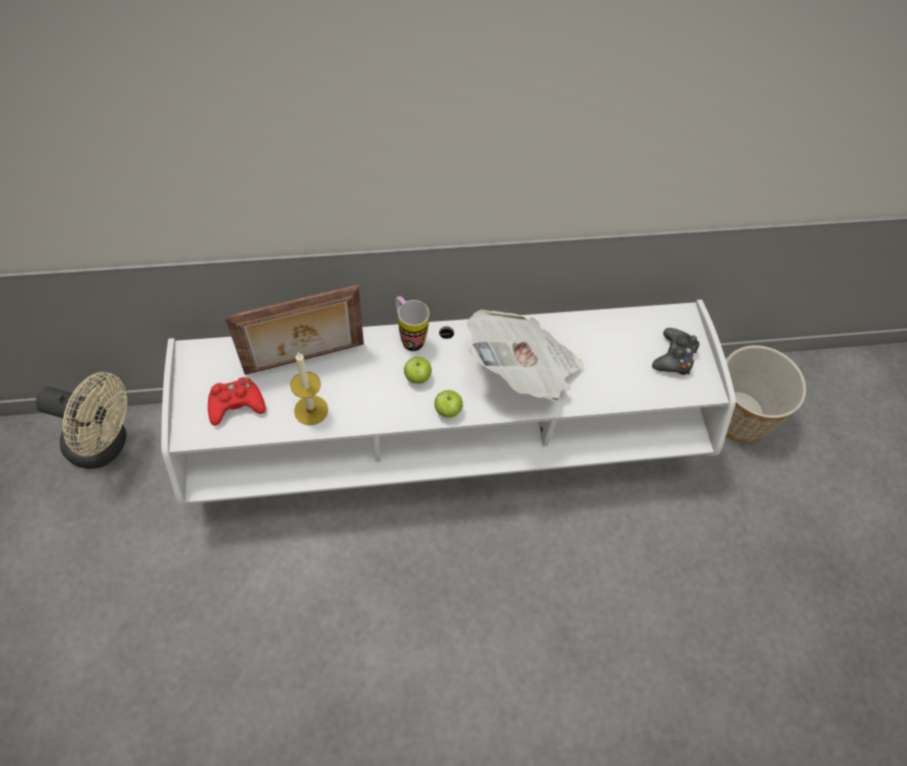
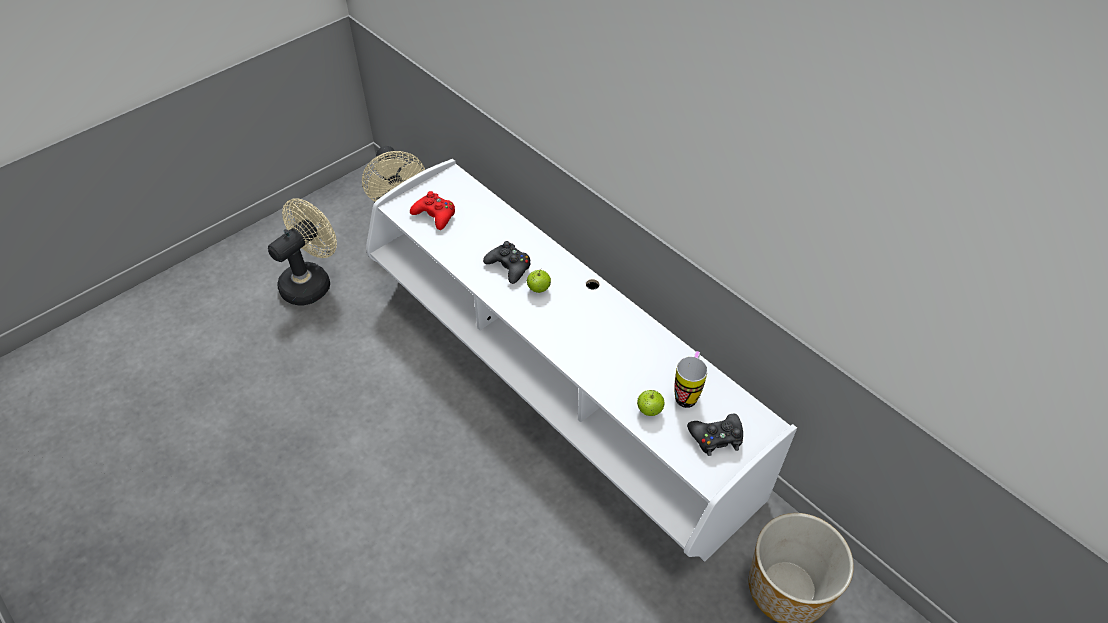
camera: 60 degrees right, 10 degrees down
(118, 590) = (311, 282): none -> beige fan
(305, 360) = (497, 226): picture frame -> none
(311, 410) = (462, 251): candle -> none
(368, 383) = (509, 266): none -> black game controller
(409, 337) = (567, 266): mug -> mug (687, 393)
(447, 410) = (527, 320): apple -> apple (649, 410)
(523, 370) = (603, 344): newspaper -> none

